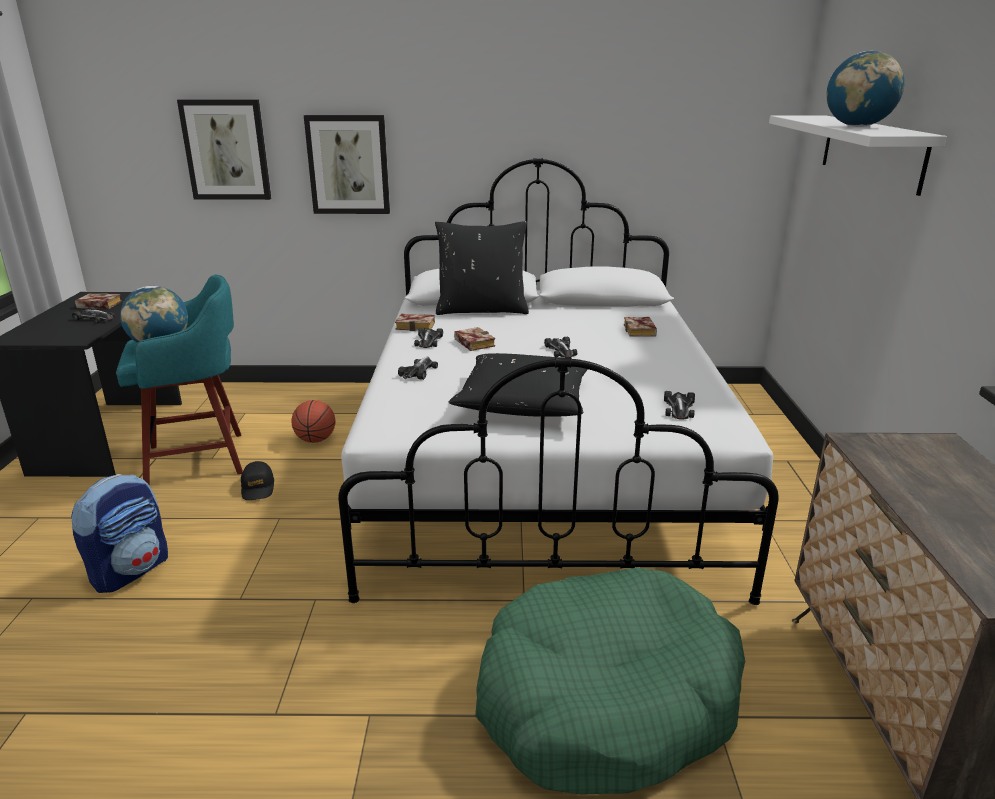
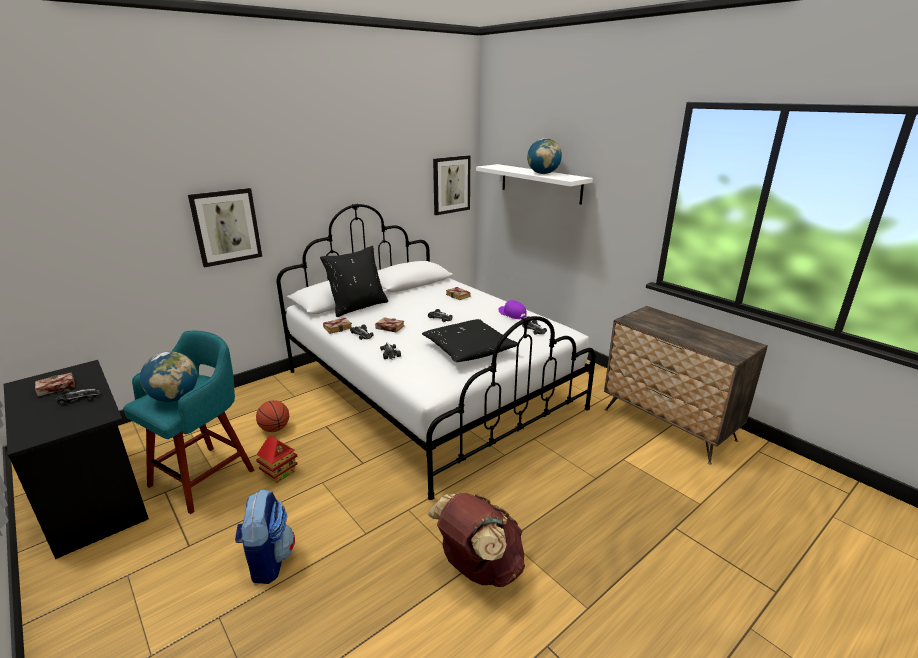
camera: 40 degrees left, 0 degrees up
(226, 150) = (119, 230): picture -> picture (451, 185)
(258, 487) = (279, 473): black cap -> toy house
(287, 723) = (478, 568): none -> brown backpack
(606, 700) = (584, 475): green dog bed -> none
(681, 377) = (512, 314): none -> purple cap

